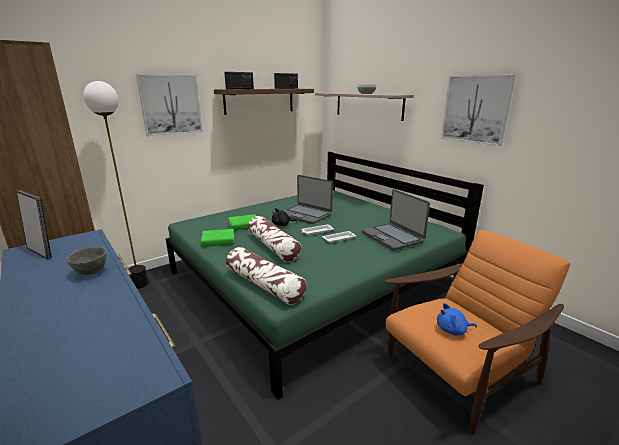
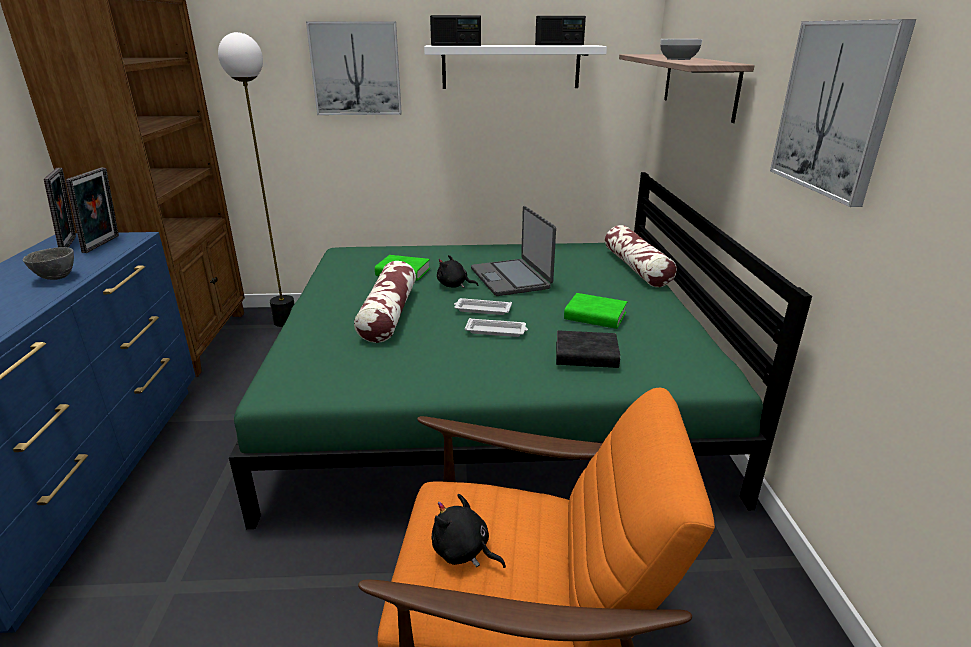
camera: 35 degrees right, 5 degrees up
(74, 245) = (104, 244): none -> picture frame
(218, 241) = (340, 286): green book -> green book (595, 316)
(259, 101) = (511, 67): brown shelf -> white shelf
(264, 285) = (293, 363): pillow -> pillow (636, 268)
(392, 237) = (586, 355): laptop -> black book
(453, 330) = (463, 551): blue plush toy -> black plush toy

